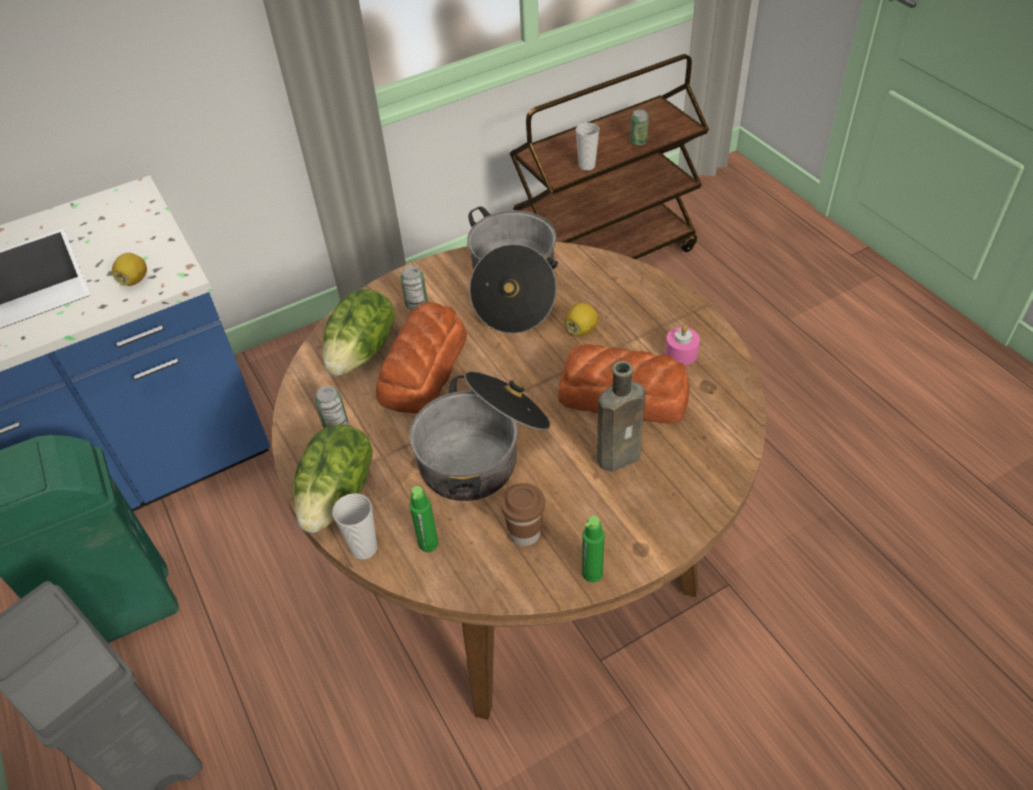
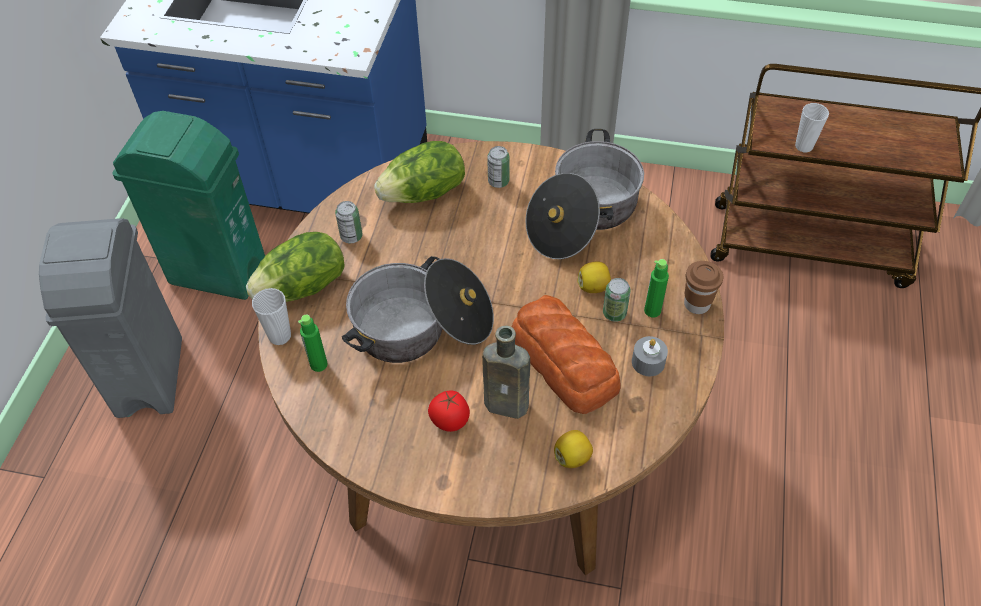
camera: 40 degrees right, 5 degrees up
(134, 280) = (324, 39): lemon -> lemon (572, 457)
(422, 369) = (448, 235): bread -> none
(525, 533) = (382, 407): brown cup -> brown cup (697, 304)
(591, 501) = (450, 421): none -> tomato
(592, 573) = (393, 471): green bottle -> green bottle (652, 310)
(638, 141) = (880, 151): can -> can (614, 313)
(681, 353) = (648, 362): pink candle -> grey candle

